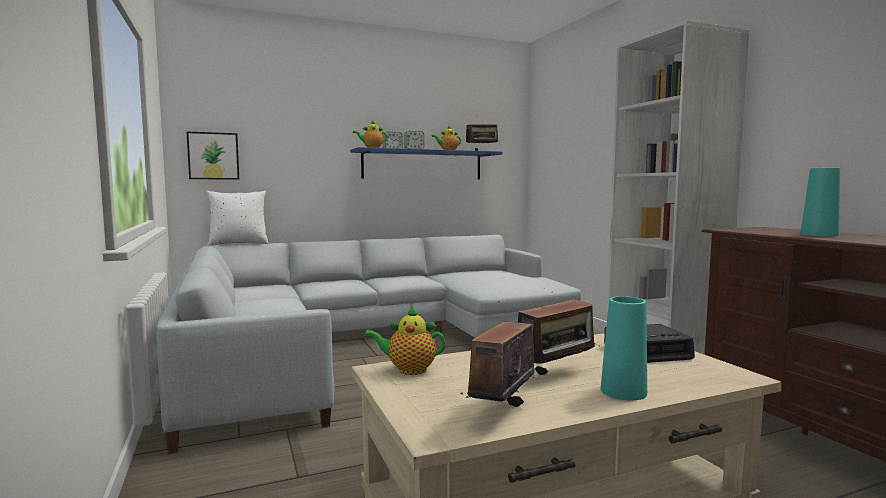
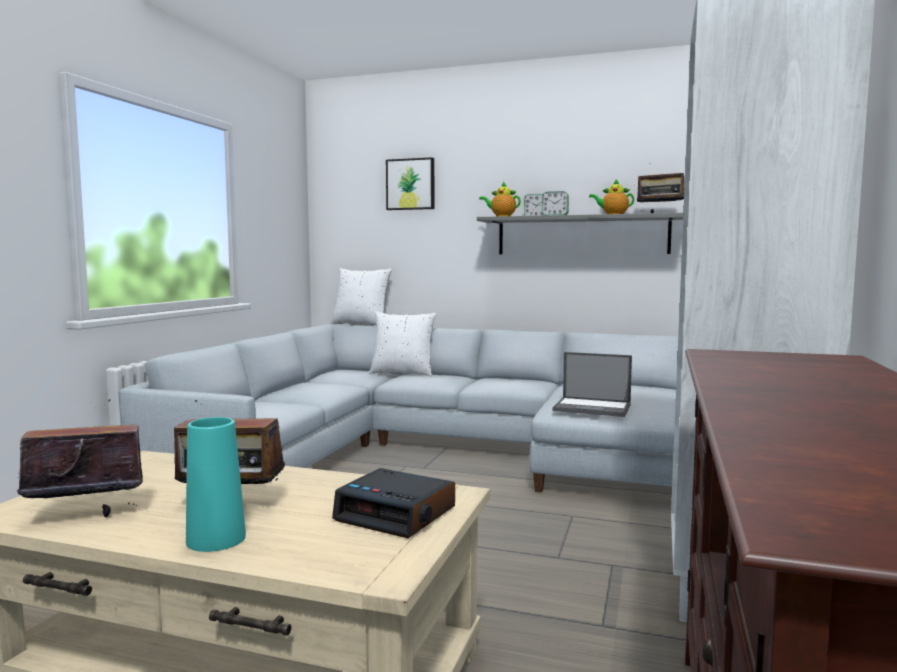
camera: 40 degrees right, 0 degrees up
(213, 156) = (348, 232): picture -> picture (411, 184)
(302, 283) = (402, 373): none -> white pillow
(408, 370) = (158, 464): teapot -> none
(423, 165) = (582, 235): blue shelf -> grey shelf
(502, 285) = (593, 408): none -> laptop
(819, 235) = (789, 378): turquoise vase -> none

